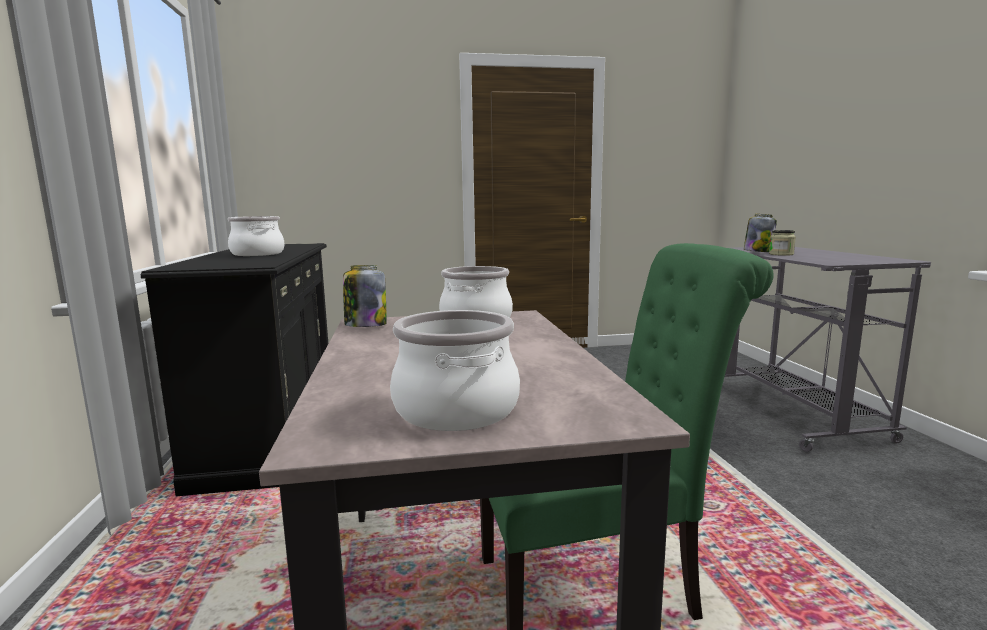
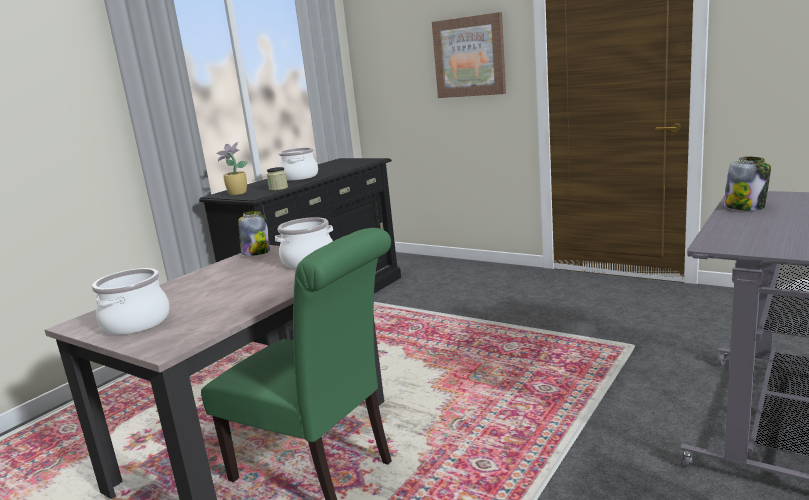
camera: 45 degrees right, 5 degrees up
(209, 265) = (236, 194): none -> potted plant
(390, 145) = (469, 57): none -> picture
(781, 254) = (746, 217): jar -> jar (278, 188)

